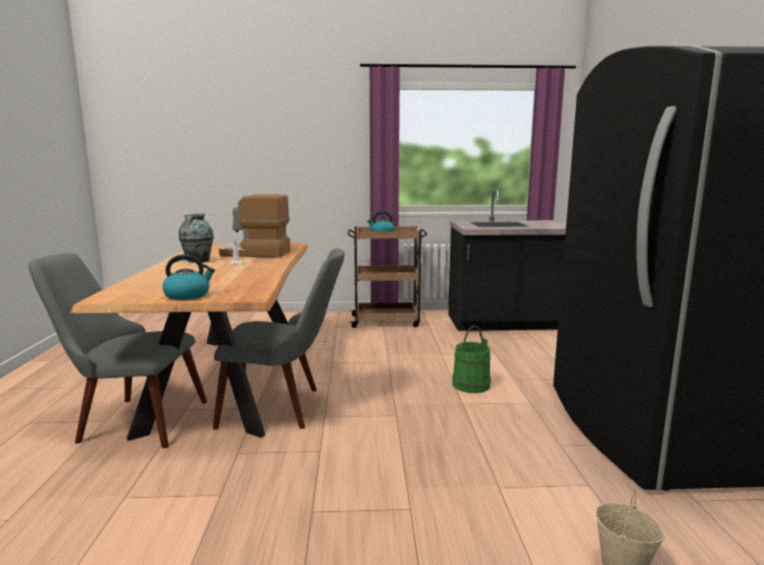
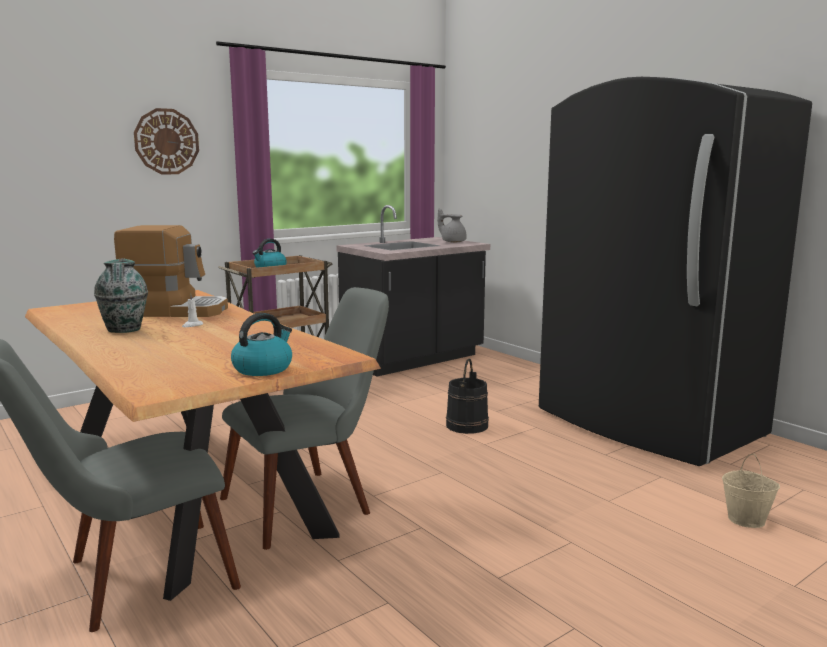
camera: 35 degrees left, 0 degrees up
(255, 254) = (176, 310): coffee machine -> coffee machine turned 150 degrees counterclockwise
(324, 138) = (166, 141): none -> wall clock
(471, 385) = (467, 425): green bucket -> black bucket
(552, 224) = (452, 242): none -> grey teapot

